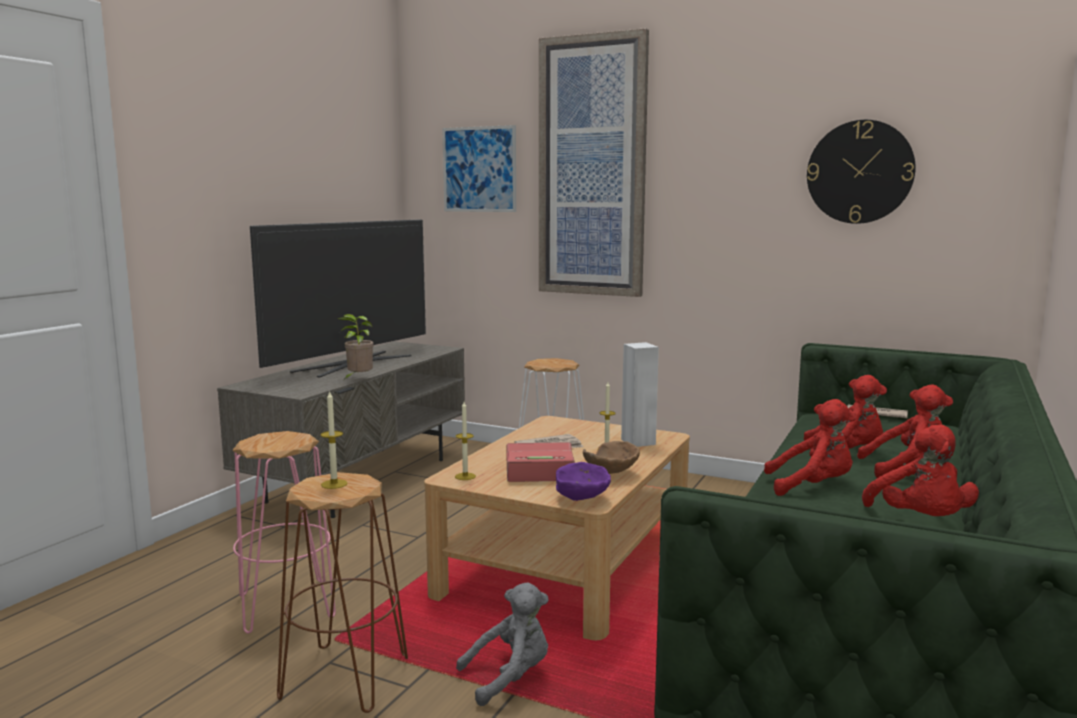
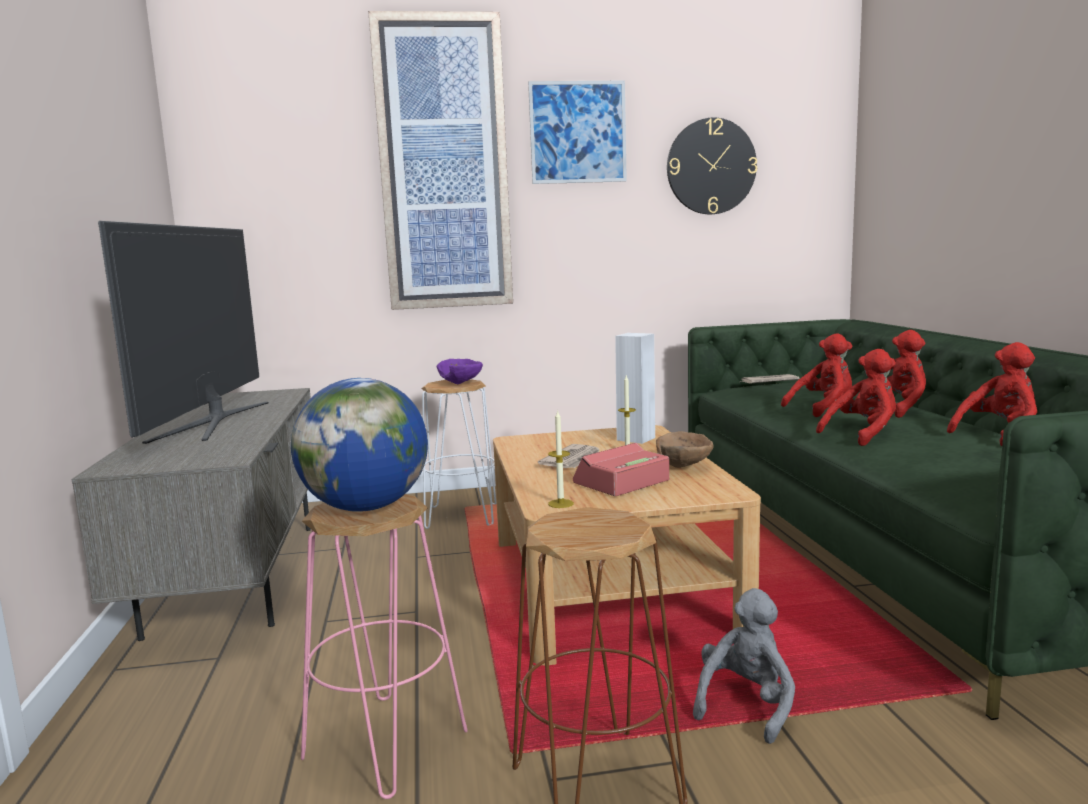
camera: 35 degrees left, 0 degrees up
(275, 441) = (367, 507): none -> globe
(334, 484) = (583, 525): candle -> none
(358, 379) = (269, 433): potted plant -> none
(479, 169) = (293, 168): picture -> picture (578, 132)
(582, 500) = (717, 492): purple bowl -> purple bowl (462, 383)
(921, 521) = (998, 435): red plush toy -> red plush toy turned 75 degrees counterclockwise

